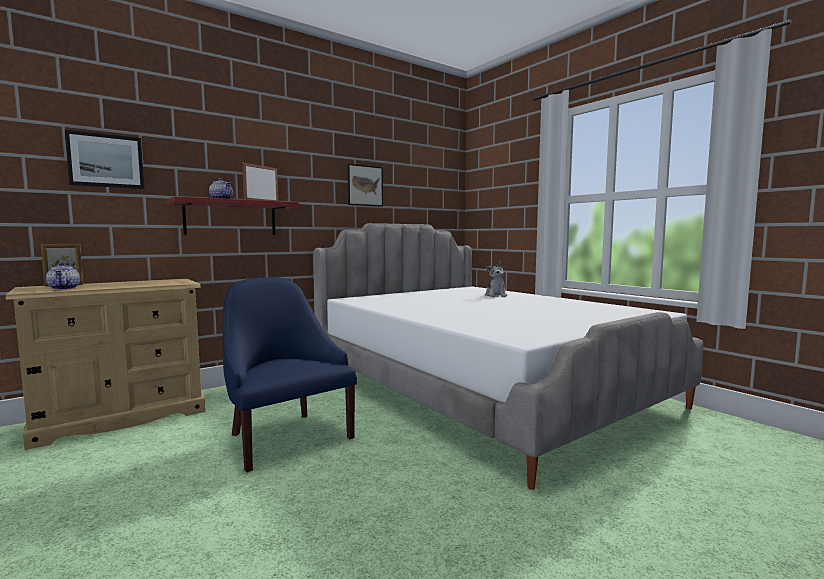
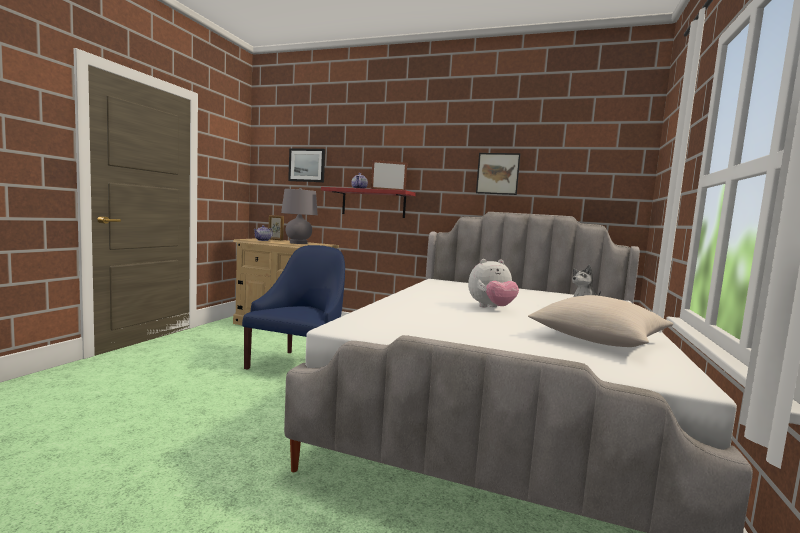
camera: 55 degrees right, 0 degrees up
(138, 283) = (298, 243): none -> grey table lamp
(474, 306) = (491, 308): none -> plush toy
(575, 306) = (598, 339): none -> beige pillow

